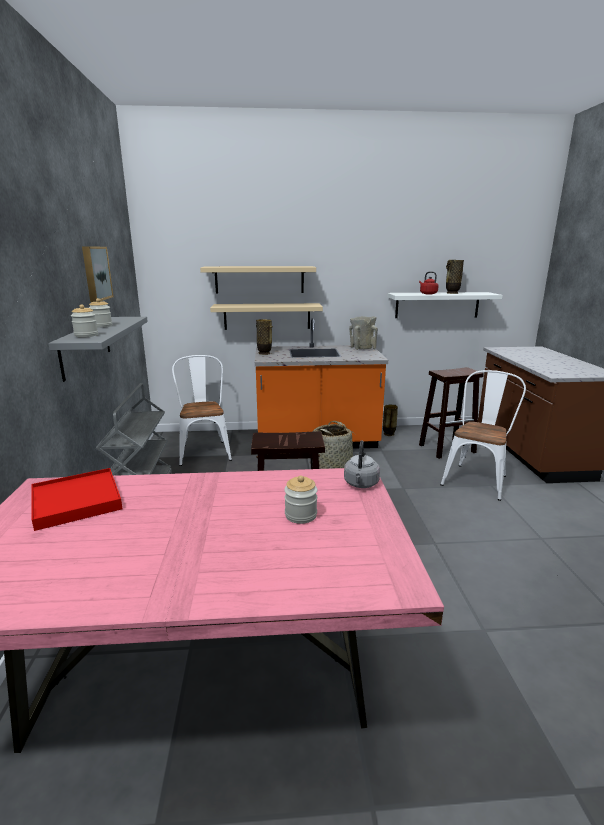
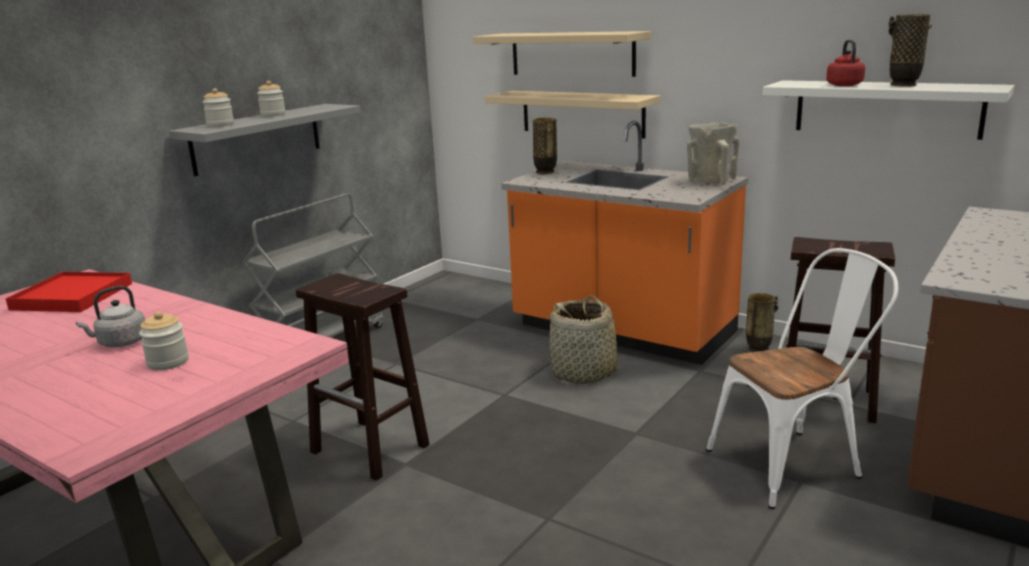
camera: 40 degrees right, 0 degrees up
(95, 273) = (299, 48): picture -> none
(204, 450) = (460, 306): white chair -> none
(361, 484) = (285, 354): grey kettle -> grey kettle (120, 343)

